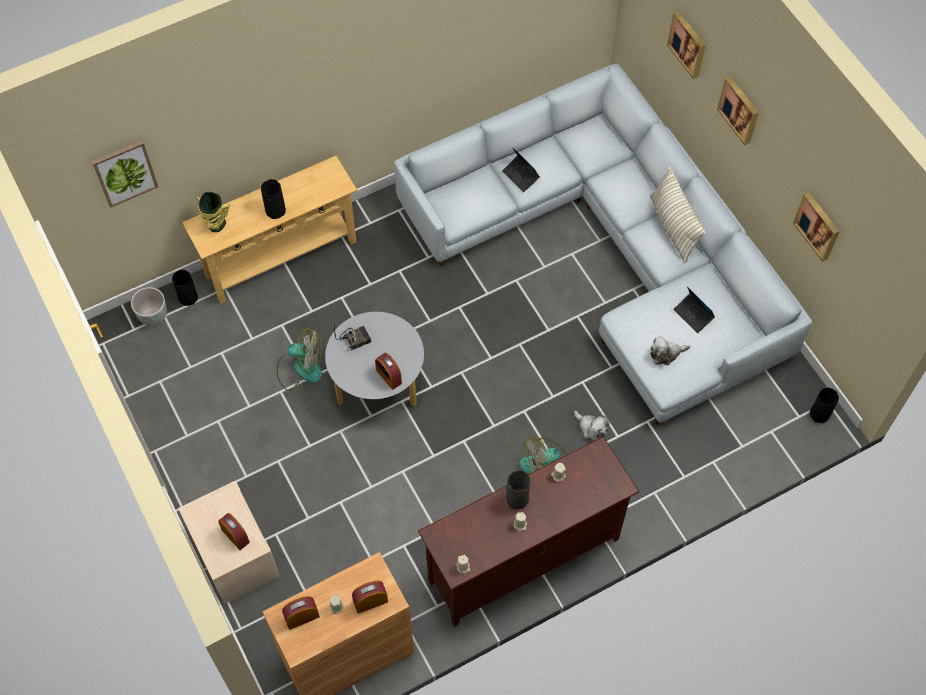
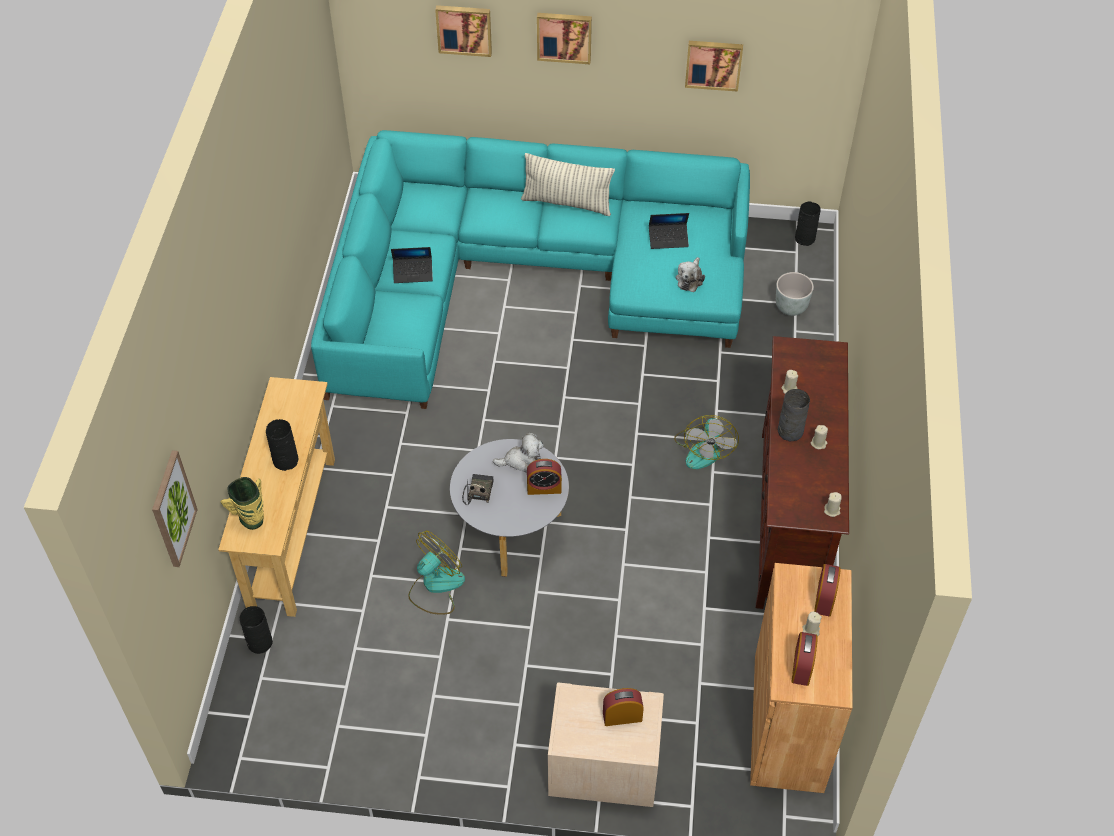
camera: 55 degrees left, 10 degrees down
(153, 316) = (252, 689): grey planter -> grey planter (791, 308)
(591, 428) = (695, 394): plush toy -> plush toy (521, 460)
(610, 249) = (525, 277): grey sofa -> turquoise sofa

